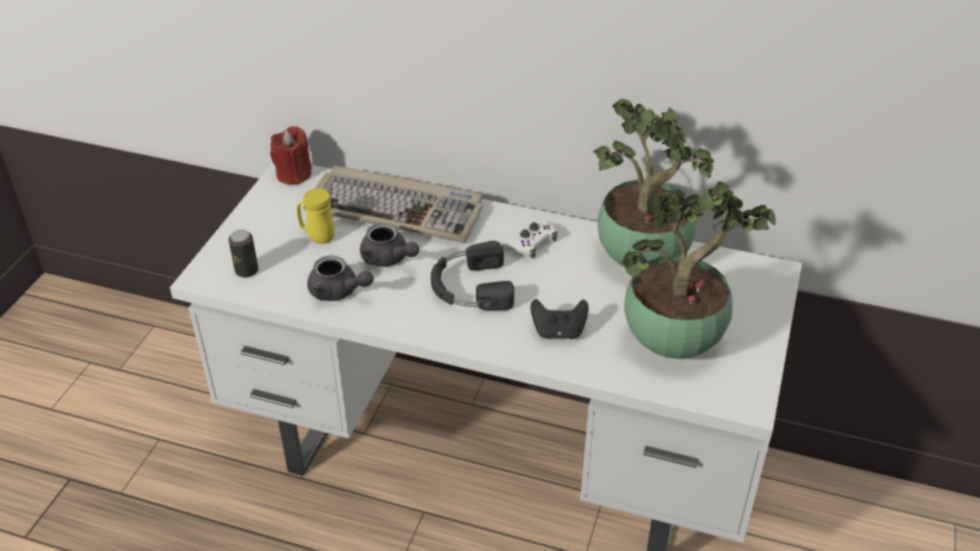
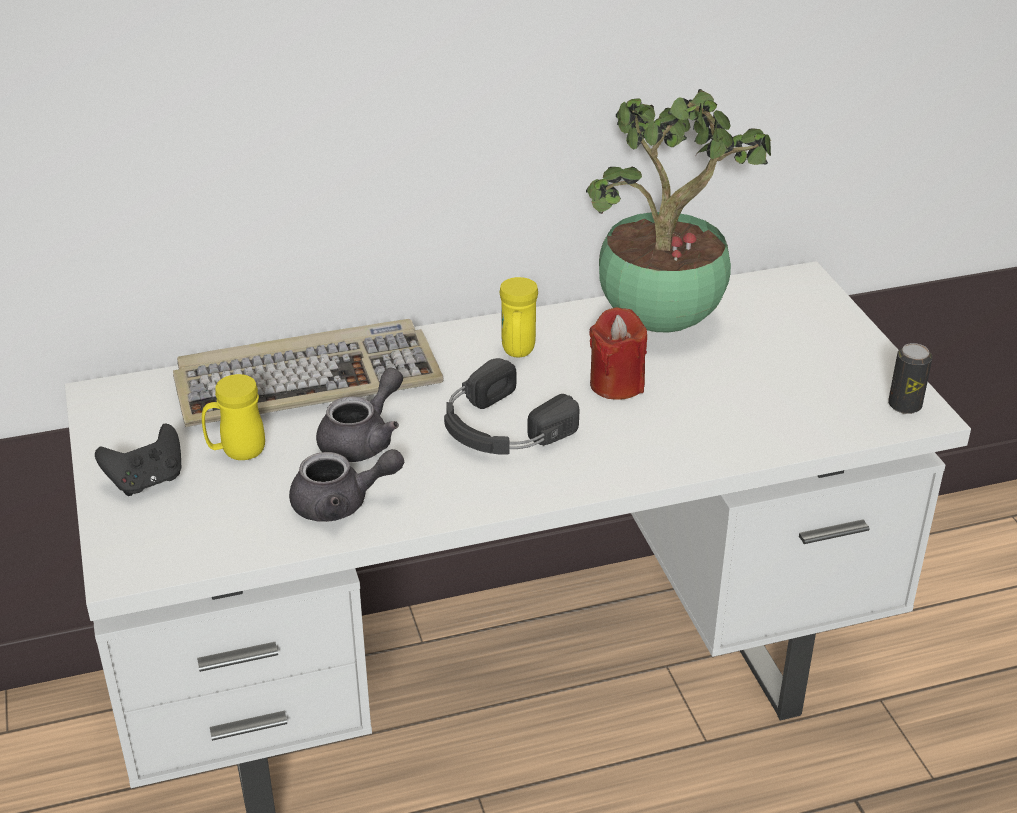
camera: 35 degrees left, 5 degrees down
(247, 271) = (183, 534): can -> can (904, 405)
(293, 174) = (116, 394): red candle -> red candle (616, 384)
(388, 259) = (363, 439): grey teapot -> grey teapot turned 60 degrees counterclockwise
(530, 243) = (518, 353): white game controller -> yellow mug
(558, 332) = (656, 431): black game controller -> black game controller (147, 481)
(675, 342) = (787, 388): potted plant -> none

